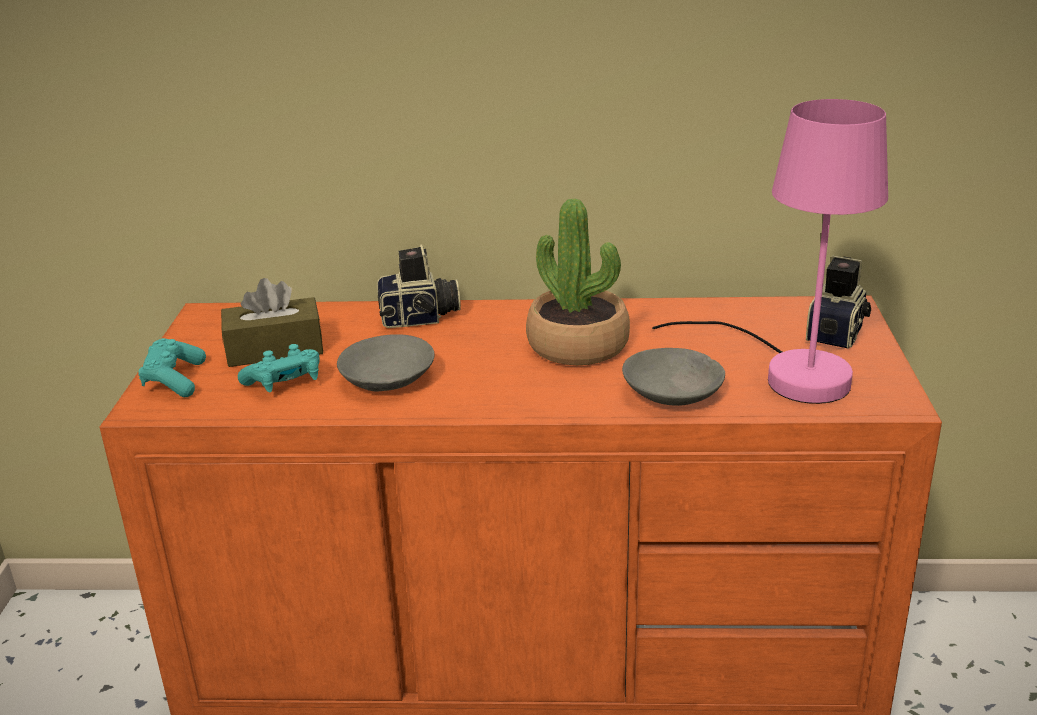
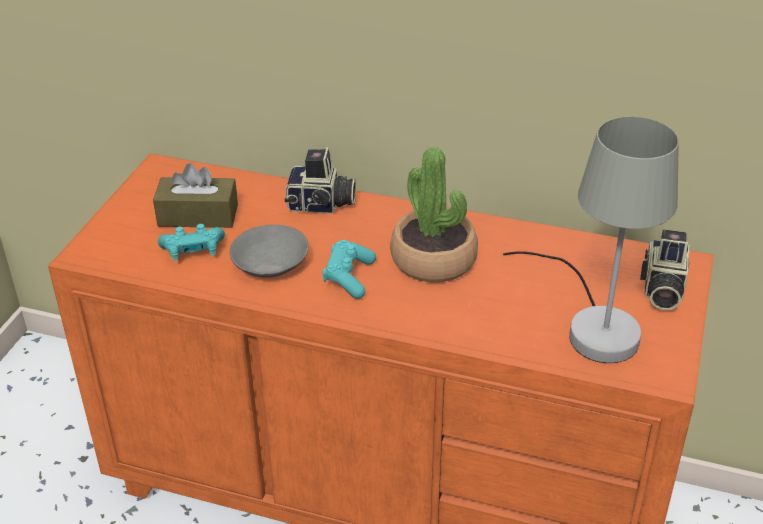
camera: 15 degrees right, 10 degrees up
(174, 380) = (114, 232): turquoise game controller -> turquoise game controller (349, 278)
(674, 393) = (486, 326): grey bowl -> none
(789, 372) = (593, 324): pink table lamp -> grey table lamp
(839, 331) = (661, 289): camera -> camera turned 150 degrees clockwise

